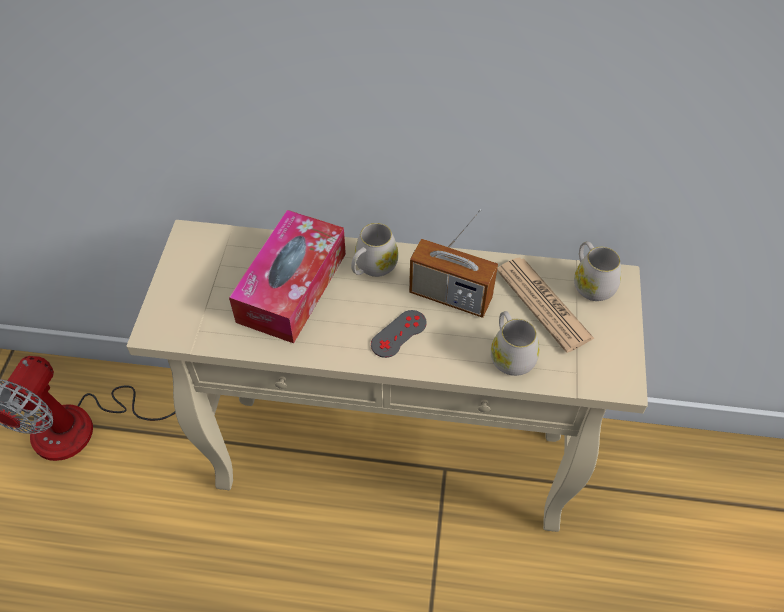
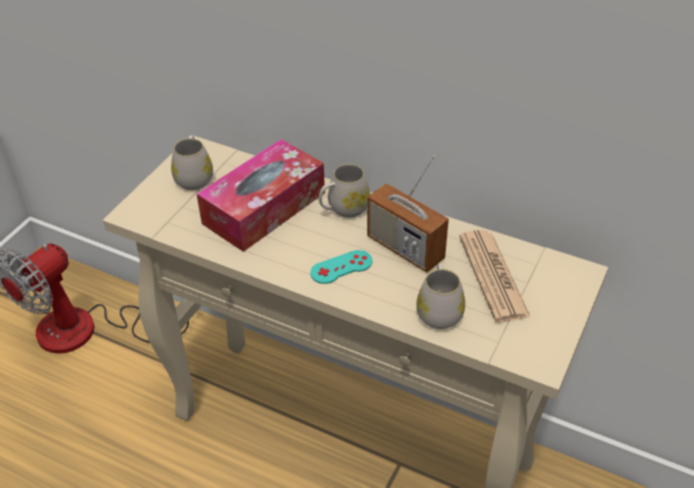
camera: 20 degrees right, 10 degrees down
(398, 334) = (341, 267): grey game controller -> turquoise game controller
(590, 283) = (550, 269): white mug -> white mug (194, 176)

